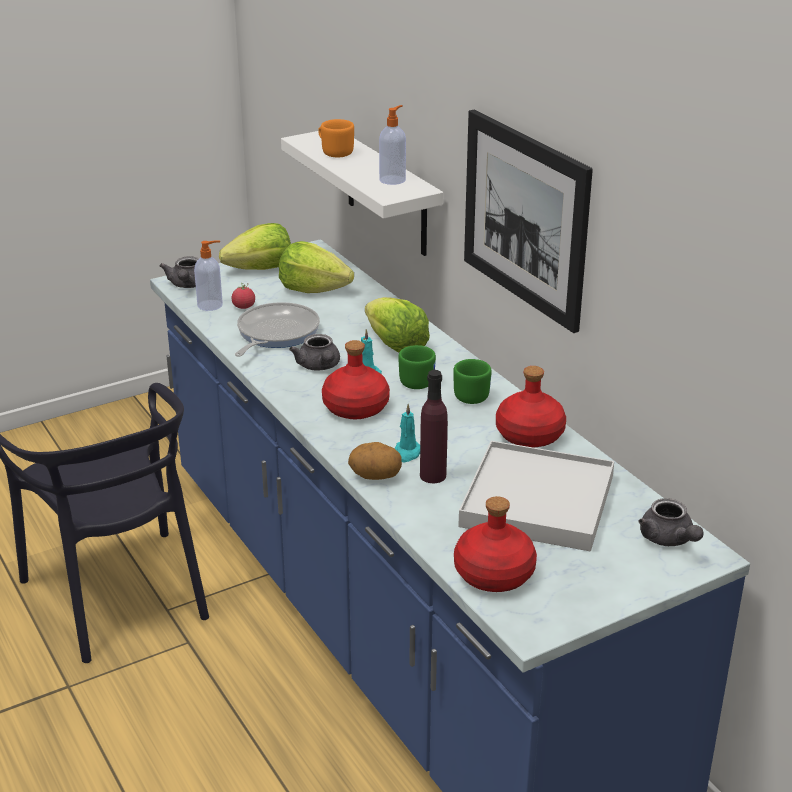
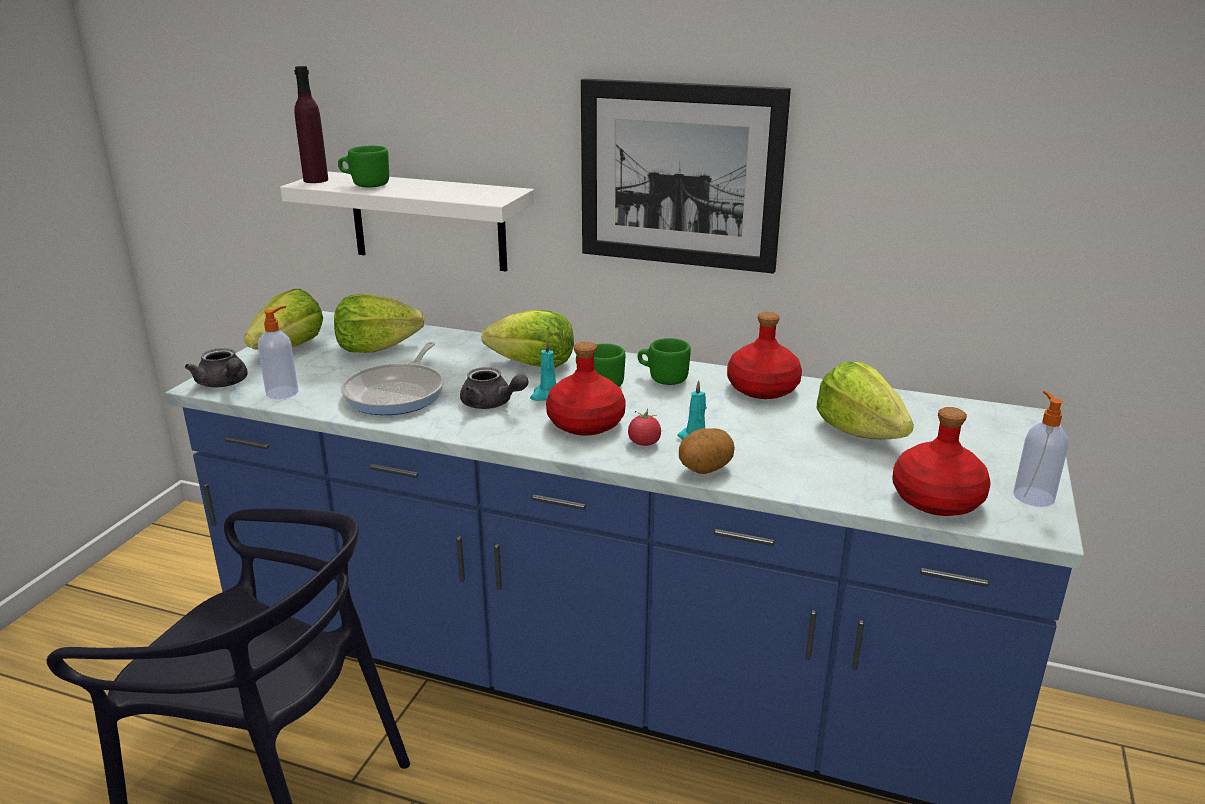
camera: 40 degrees left, 5 degrees down
(244, 307) = (324, 382): tomato -> tomato (644, 443)
(275, 333) = (398, 393): frying pan -> frying pan turned 150 degrees counterclockwise
(335, 152) = (365, 185): orange mug -> green mug
(393, 180) = (469, 190): soap dispenser -> soap dispenser (1033, 496)
(433, 475) = (749, 448): purple bottle -> purple bottle (316, 180)
(538, 501) = (860, 432): white tray -> lettuce
(669, 540) = (988, 418): grey teapot -> none

